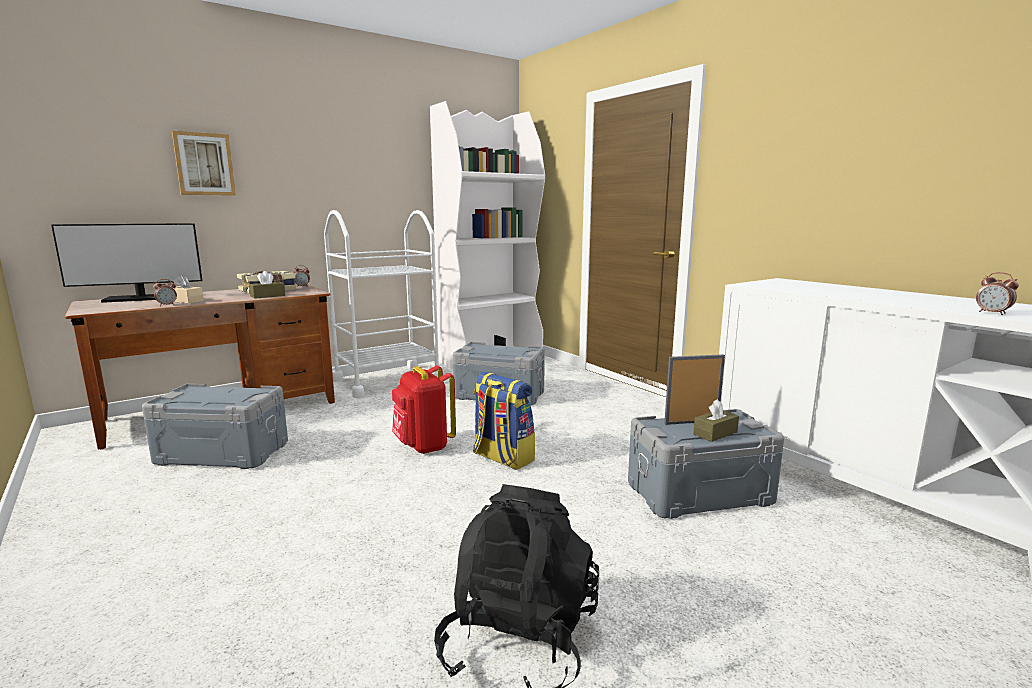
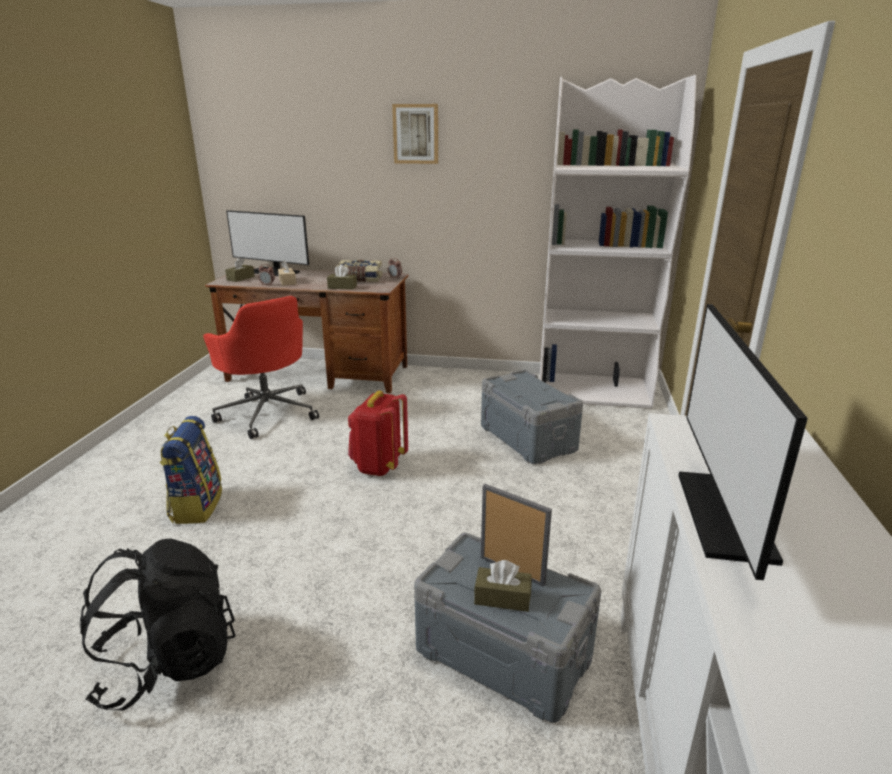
camera: 45 degrees right, 10 degrees up
(106, 306) = (240, 278): none -> brown tissue box
(204, 164) = (331, 159): picture -> picture (416, 134)
(222, 453) = (268, 412): grey storage box -> red office chair
(387, 380) = (462, 383): white cart -> none
(502, 458) = (411, 509): backpack -> backpack (196, 506)
(856, 296) = (724, 515): none -> monitor
(992, 313) = (780, 669): alarm clock -> none

